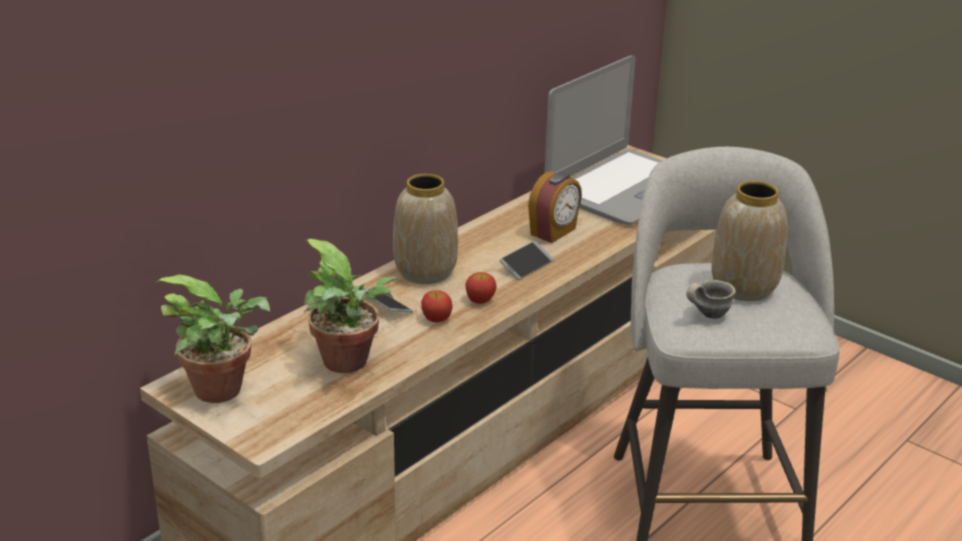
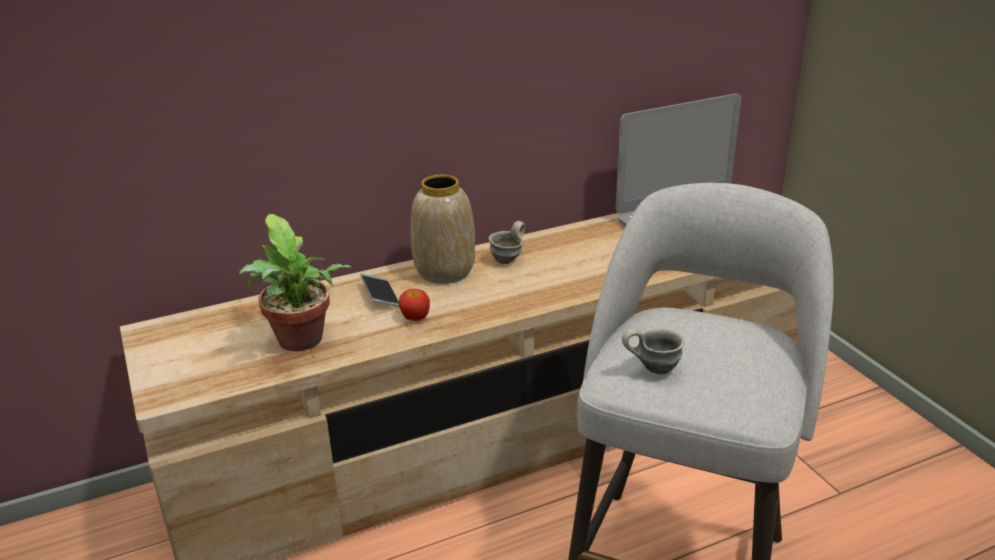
camera: 25 degrees right, 0 degrees up
(225, 390) = (179, 343): potted plant -> none
(477, 249) = (509, 260): none -> grey mug
(480, 300) = (471, 308): apple -> none
(526, 266) = (543, 283): phone -> none
(554, 232) = (596, 256): alarm clock -> none
(745, 287) = (721, 347): vase -> none

